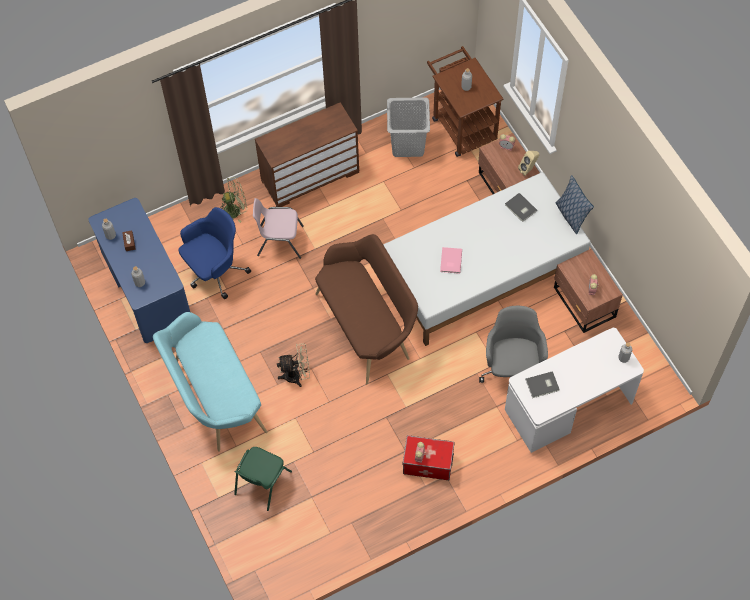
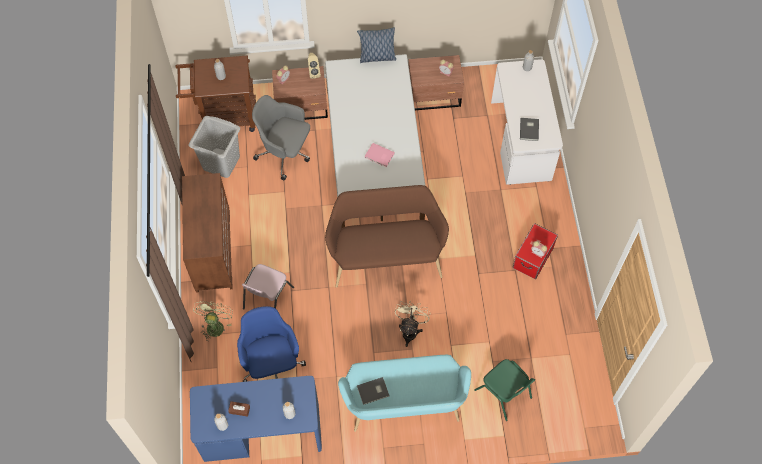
camera: 70 degrees left, 0 degrees up
(512, 369) = (472, 166): grey office chair -> grey office chair (285, 153)
(520, 208) = (353, 88): grey book -> grey book (373, 391)

